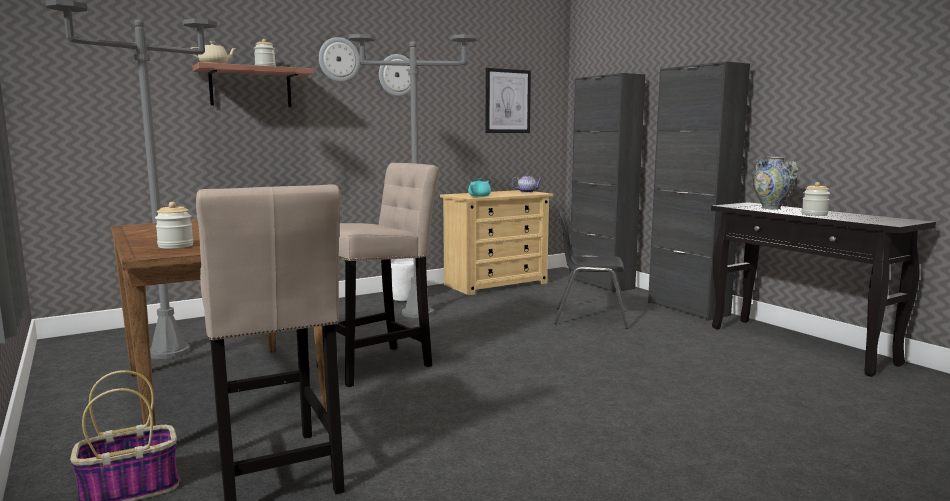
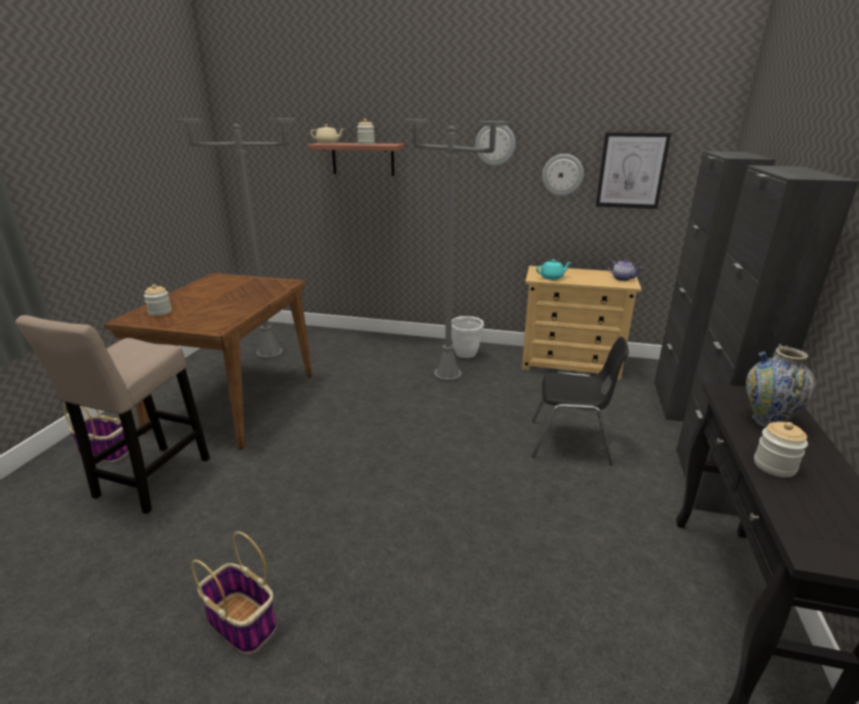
camera: 45 degrees right, 15 degrees up
(339, 59) = (437, 131): wall clock -> wall clock (562, 175)
(380, 365) = (335, 418): beige stool -> none
(589, 317) = (571, 442): black chair -> black chair turned 135 degrees clockwise
(612, 484) = (243, 622): none -> basket

